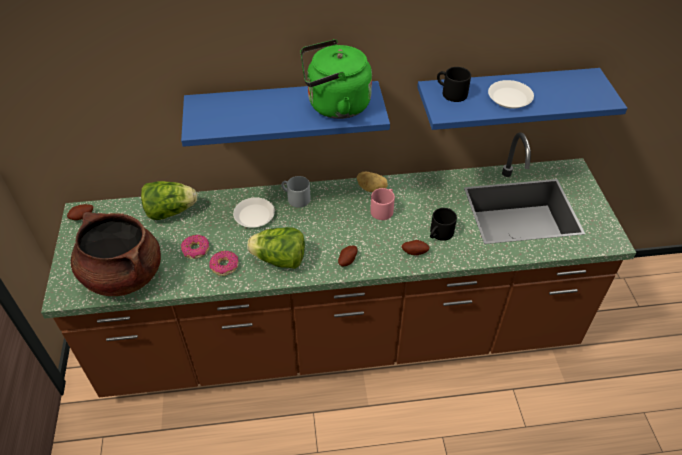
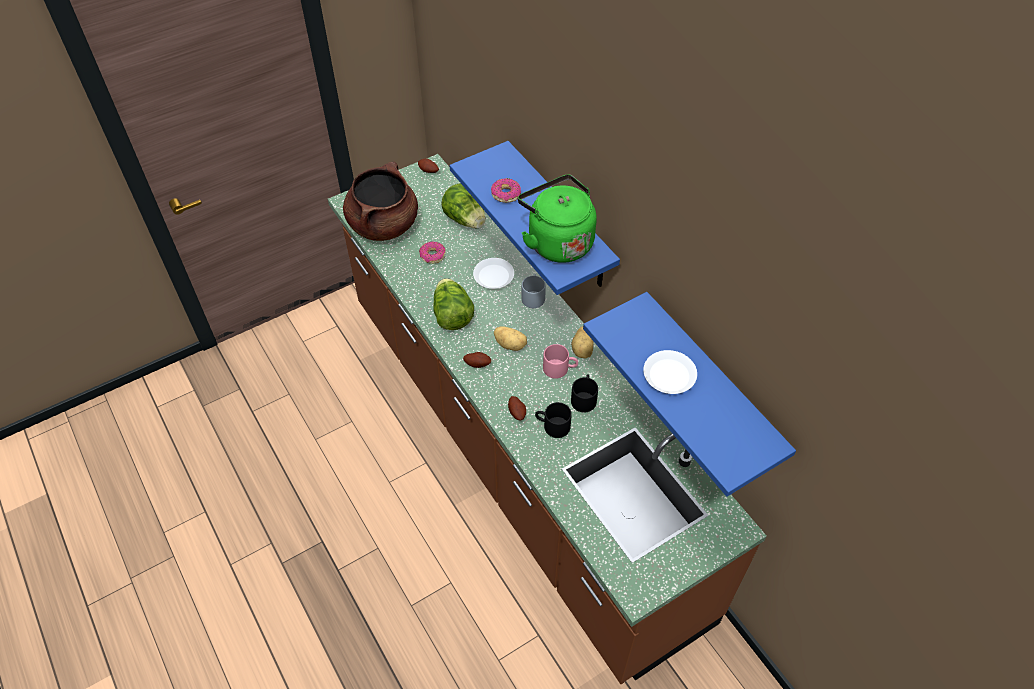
camera: 65 degrees right, 5 degrees up
(224, 266) = (425, 282): donut -> donut (506, 194)
(339, 231) = (510, 344): none -> potato
(450, 93) = (643, 323): black mug -> black mug (583, 397)

